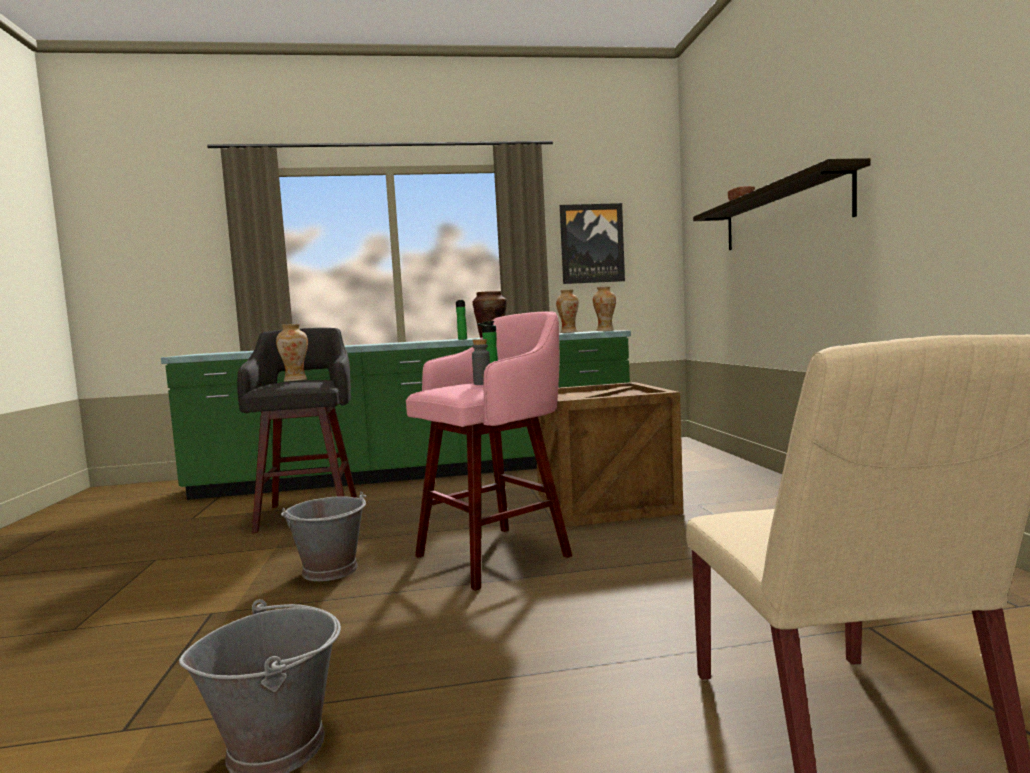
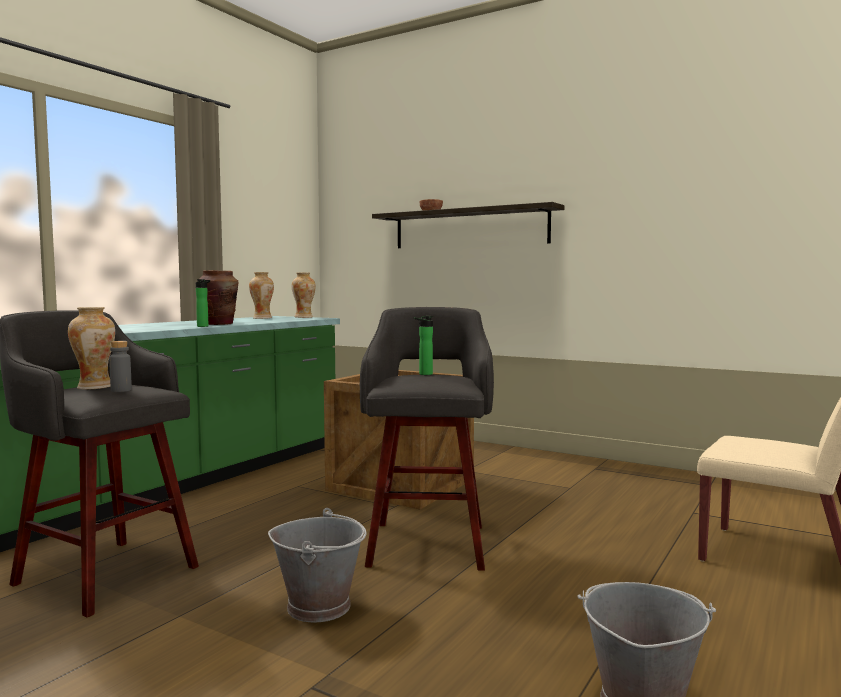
camera: 50 degrees left, 0 degrees up
(482, 384) = (436, 377): grey bottle -> grey bottle (121, 390)
(497, 554) = (428, 543): pink stool -> grey stool
(592, 244) = (253, 222): picture -> none

